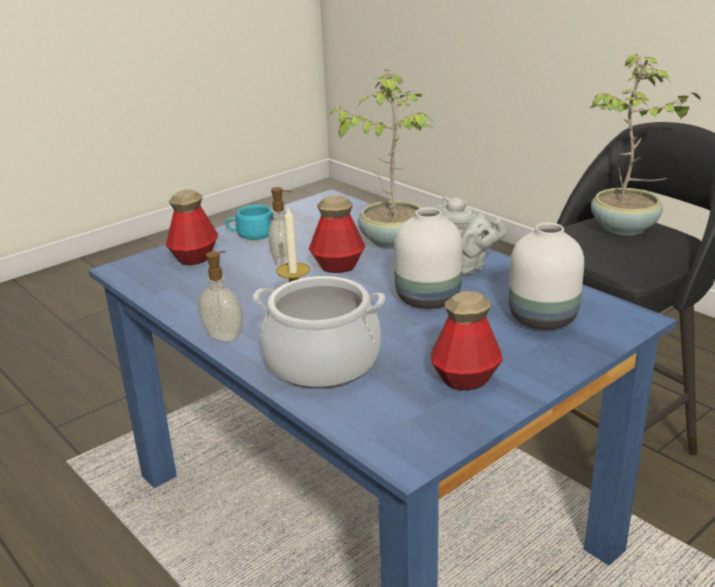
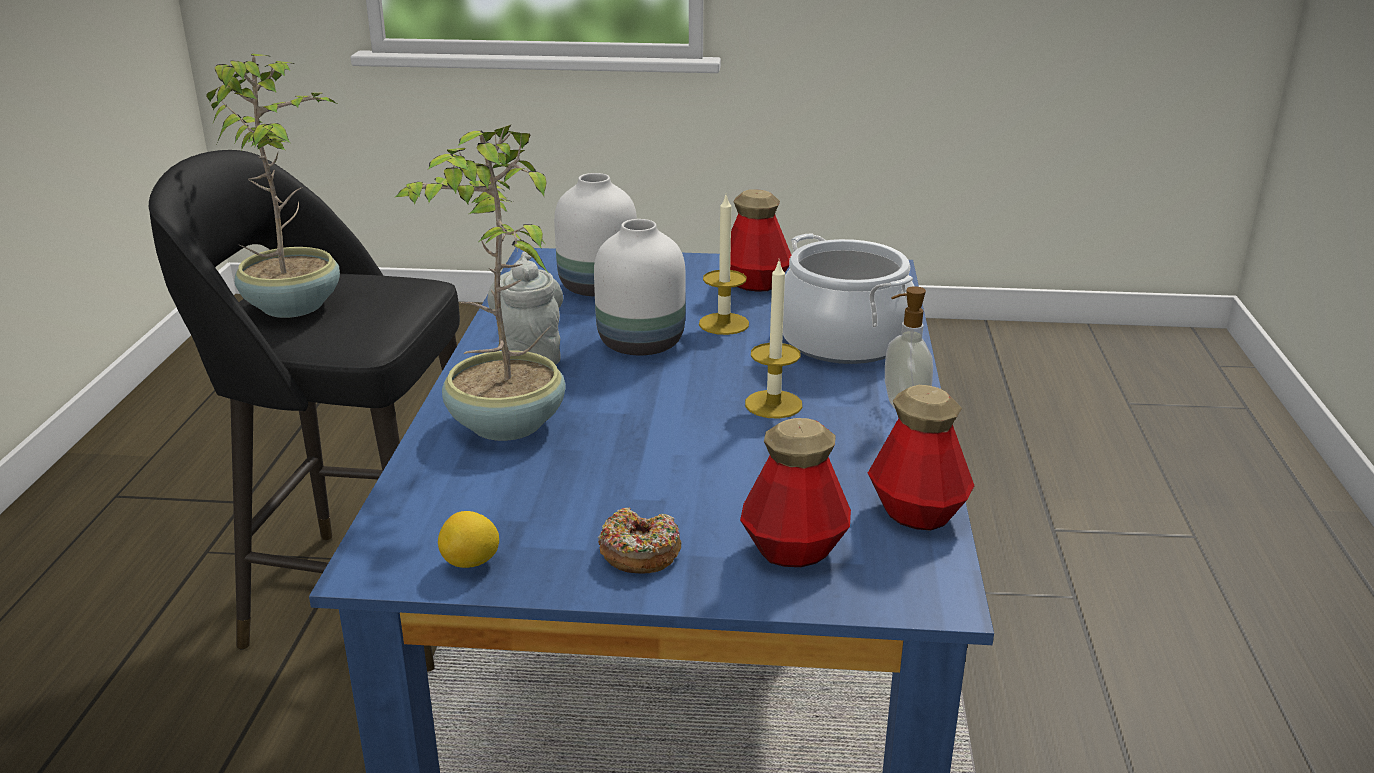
camera: 135 degrees left, 0 degrees up
(251, 234) = (639, 553): turquoise cup -> donut
(284, 261) = (685, 469): soap dispenser -> none
(301, 210) = (471, 563): none -> lemon
(338, 266) = (641, 425): bottle -> bottle (916, 513)
(414, 335) = (724, 324): none -> candle

